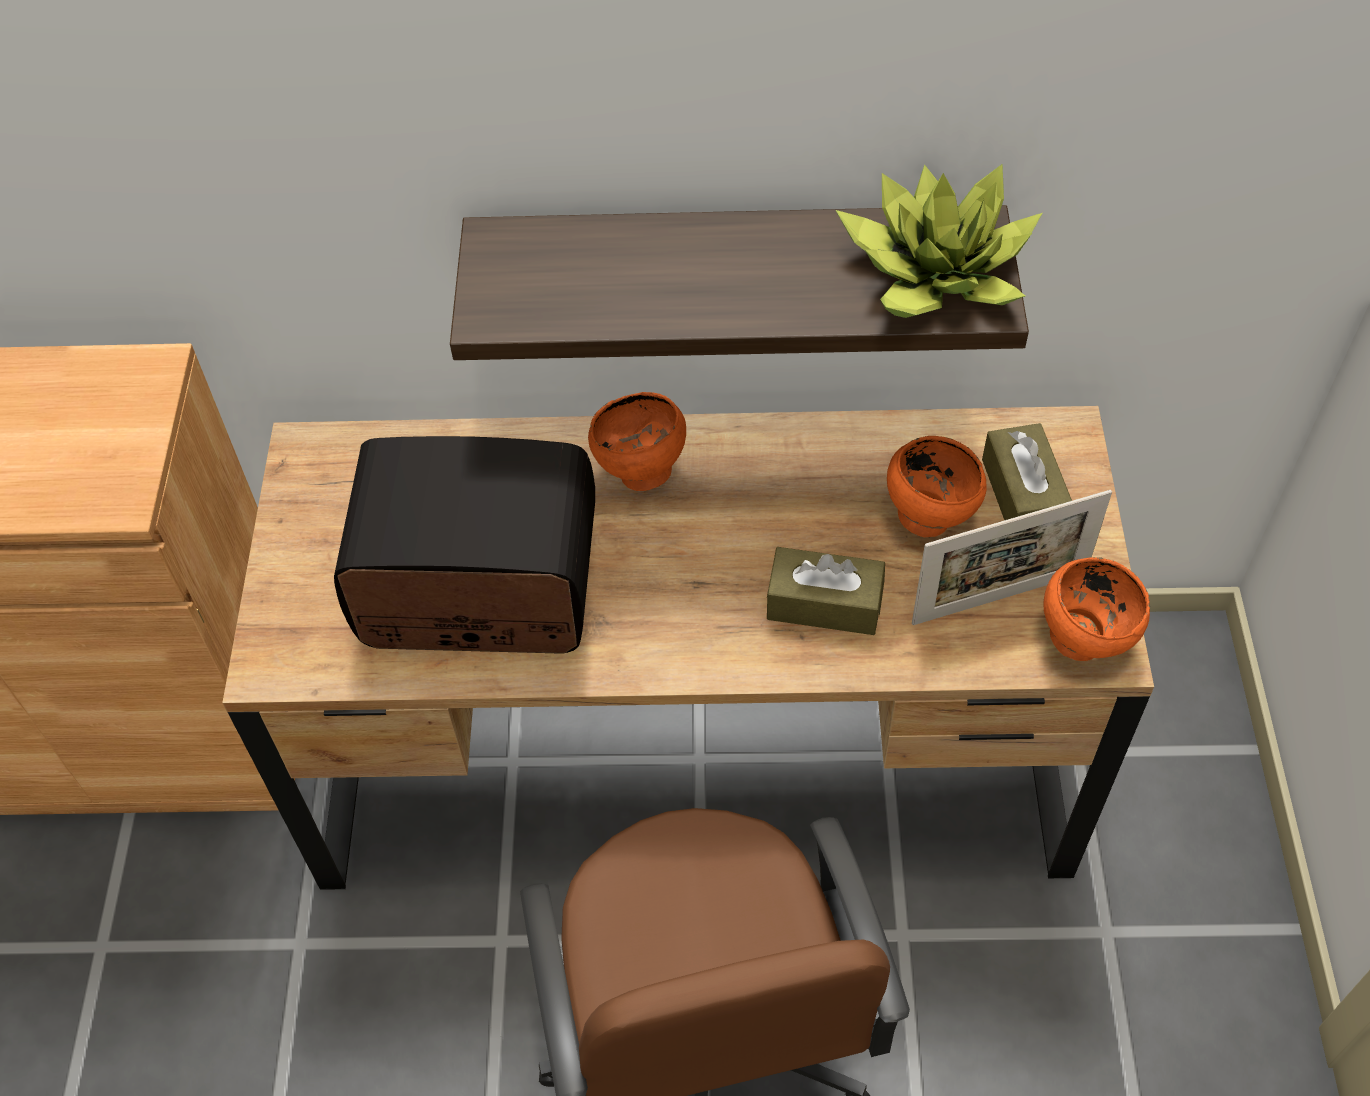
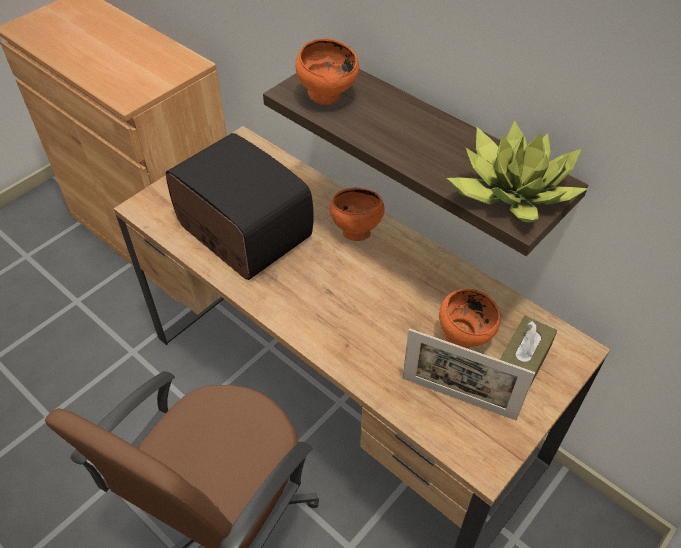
camera: 40 degrees right, 5 degrees down
(824, 604) = (372, 339): brown tissue box -> none
(1083, 639) = (479, 449): orange bowl -> orange bowl (328, 97)

